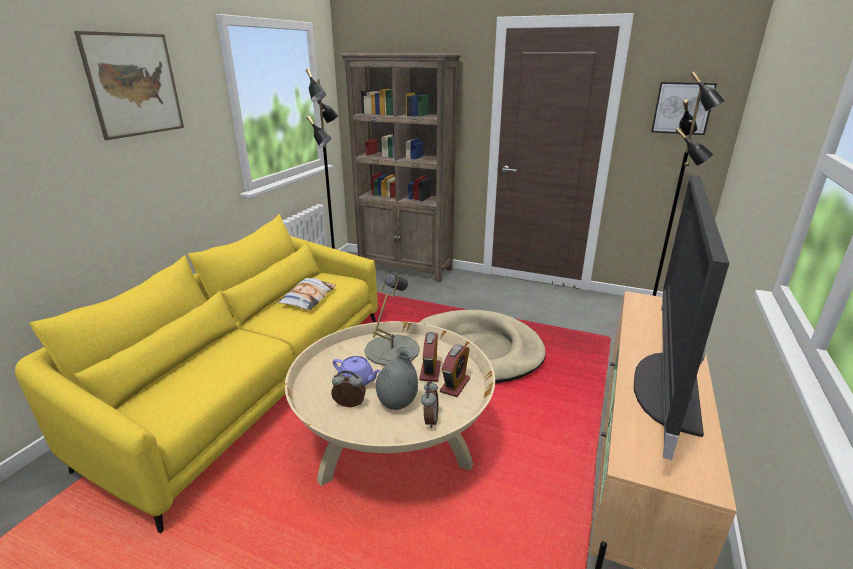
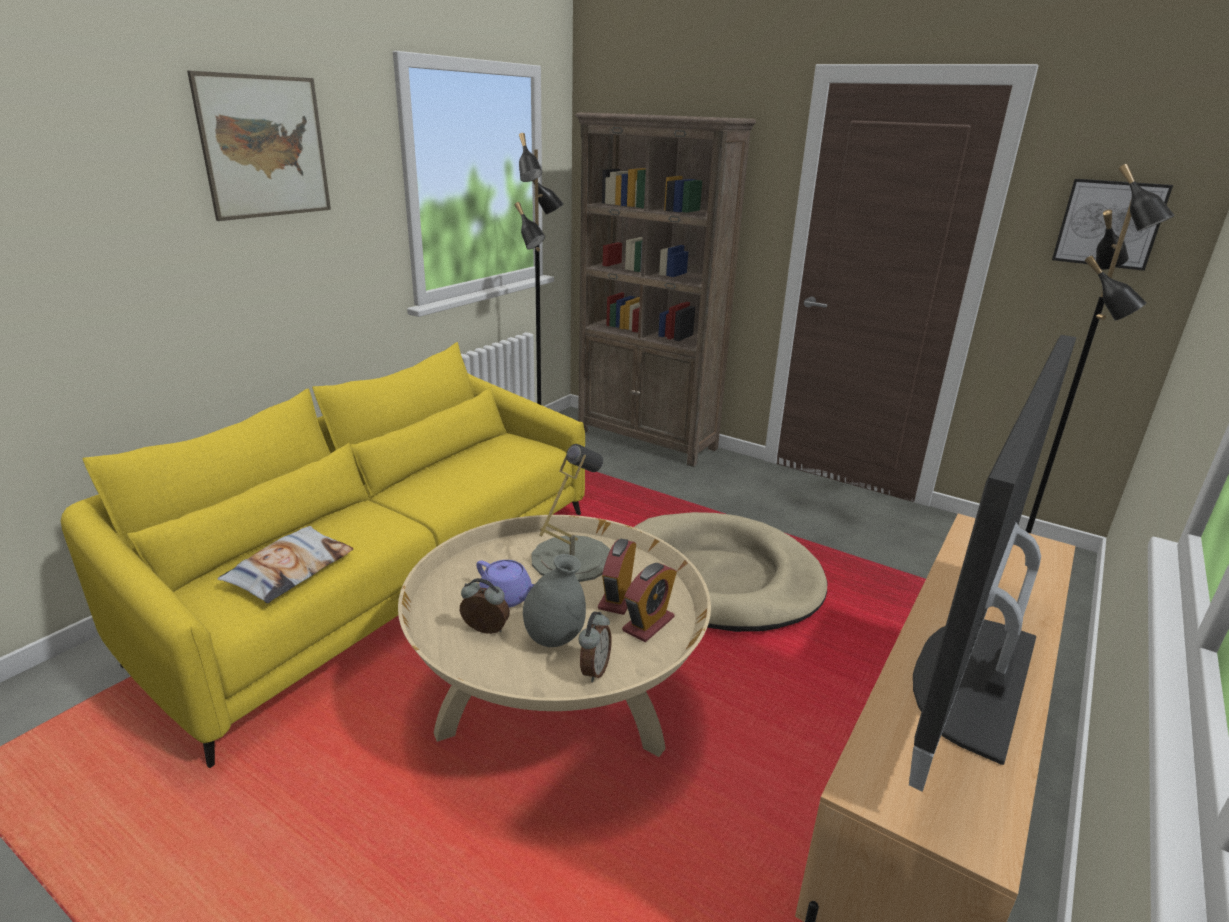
camera: 10 degrees right, 0 degrees up
(308, 298) = (477, 467): pillow -> pillow (290, 570)

